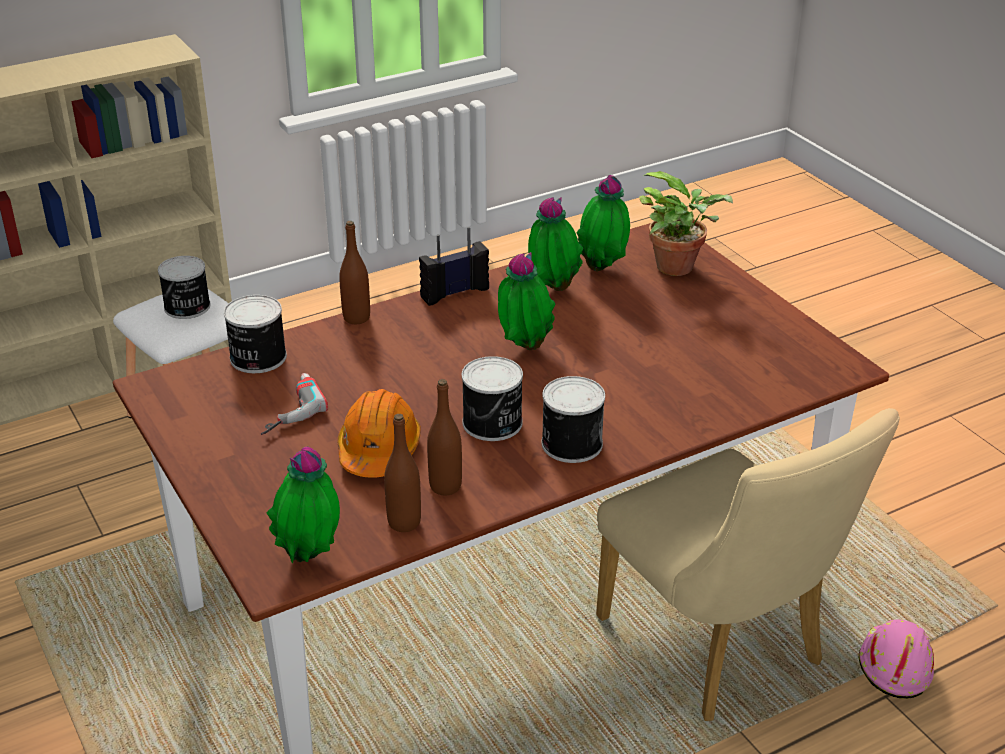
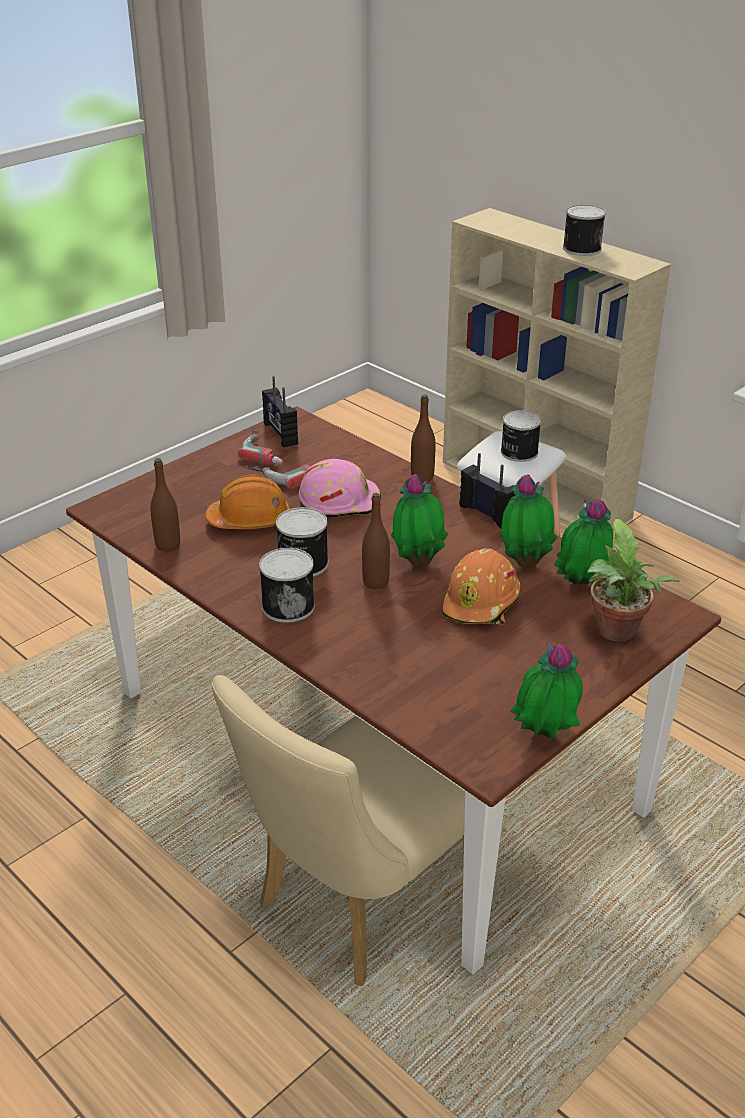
camera: 75 degrees right, 0 degrees up
(181, 402) = (280, 434): none -> radio
(216, 417) = (266, 450): none -> power drill
(257, 358) = (346, 449): can -> can (580, 248)
(310, 558) = (122, 516): potted plant -> potted plant (543, 738)
(445, 486) = (214, 555): brown bottle -> brown bottle (375, 582)
(610, 325) = (482, 603): none -> orange hard hat
(893, 665) = (377, 1053): pink hard hat -> pink hard hat (339, 500)

